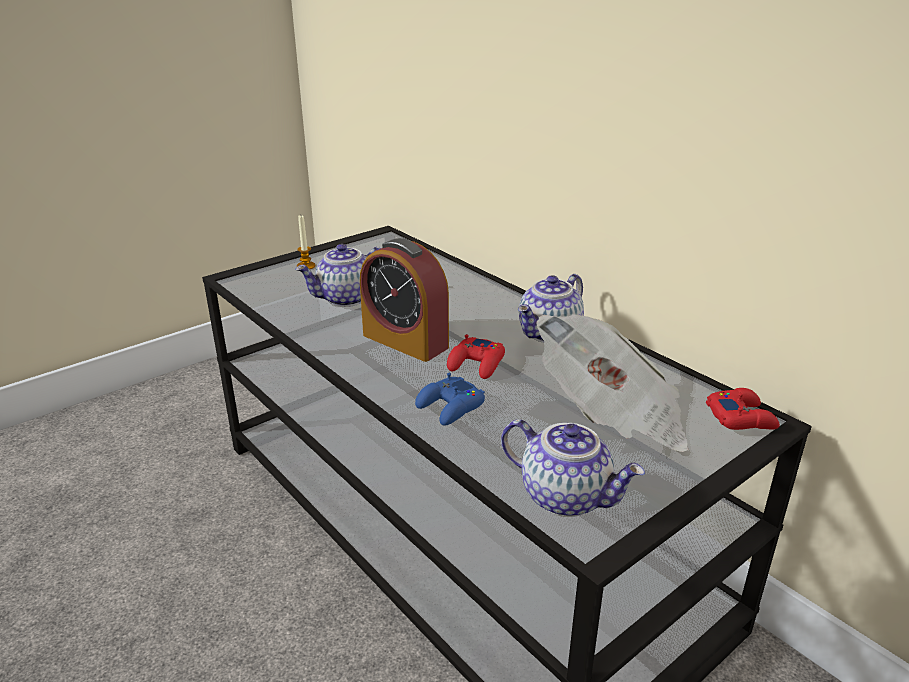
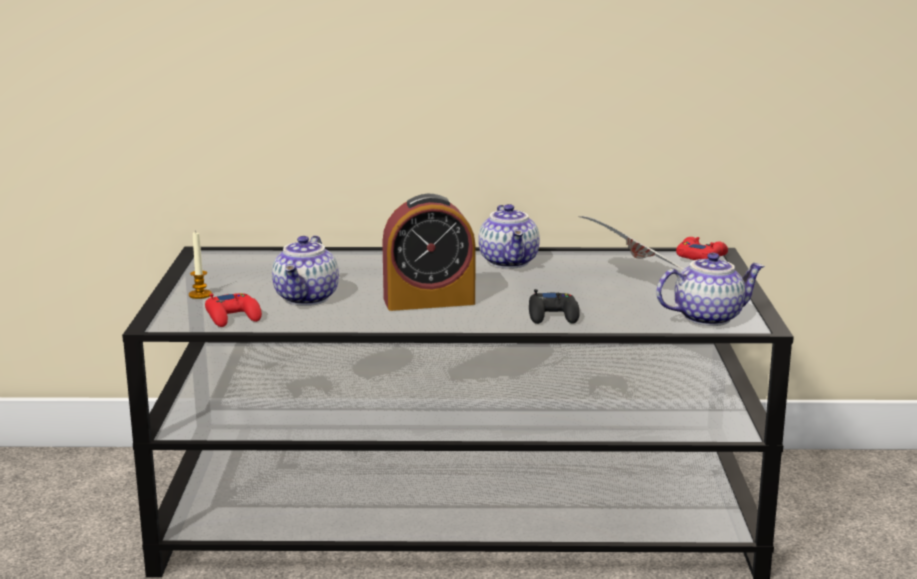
camera: 50 degrees left, 10 degrees down
(450, 407) = (553, 315): blue game controller -> black game controller
(477, 364) = (509, 292): red game controller -> red game controller (233, 317)

